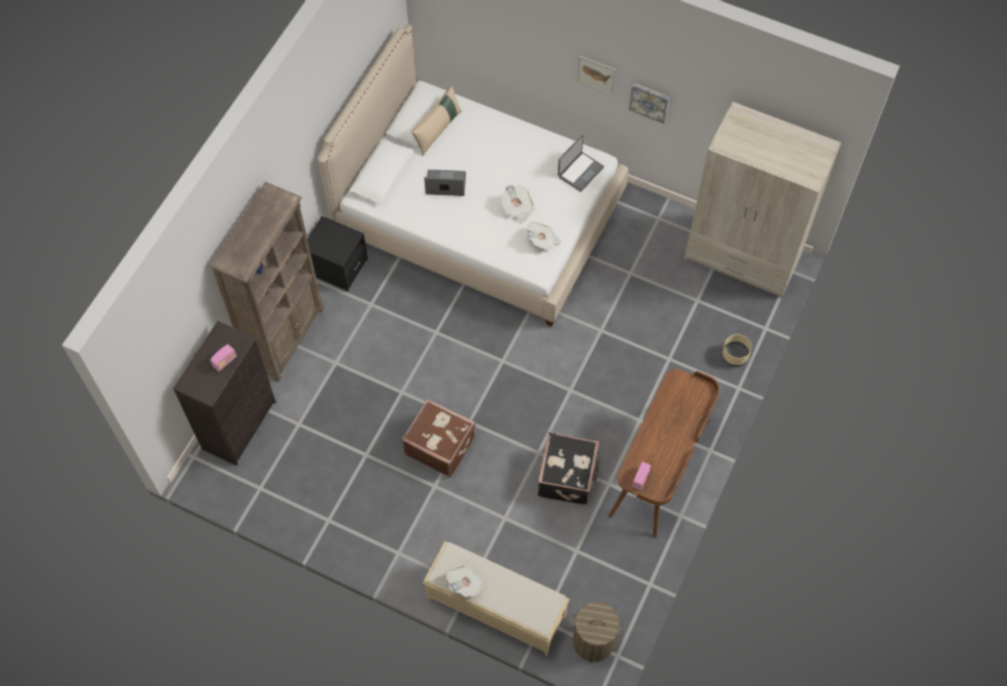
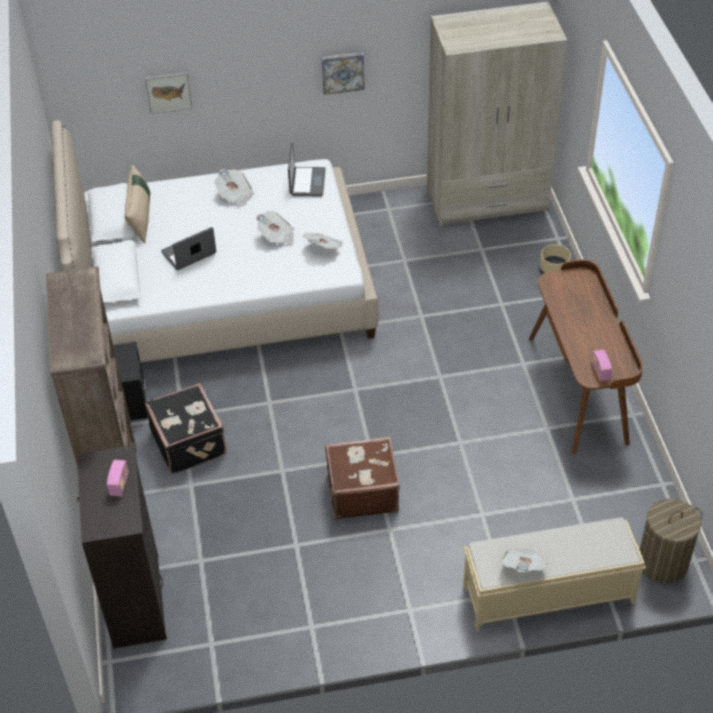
camera: 35 degrees left, 15 degrees down
(519, 151) = (235, 195): none -> newspaper
(568, 476) = (506, 444): black suitcase -> black suitcase (190, 442)
(596, 74) = (279, 70): picture -> picture (168, 92)

